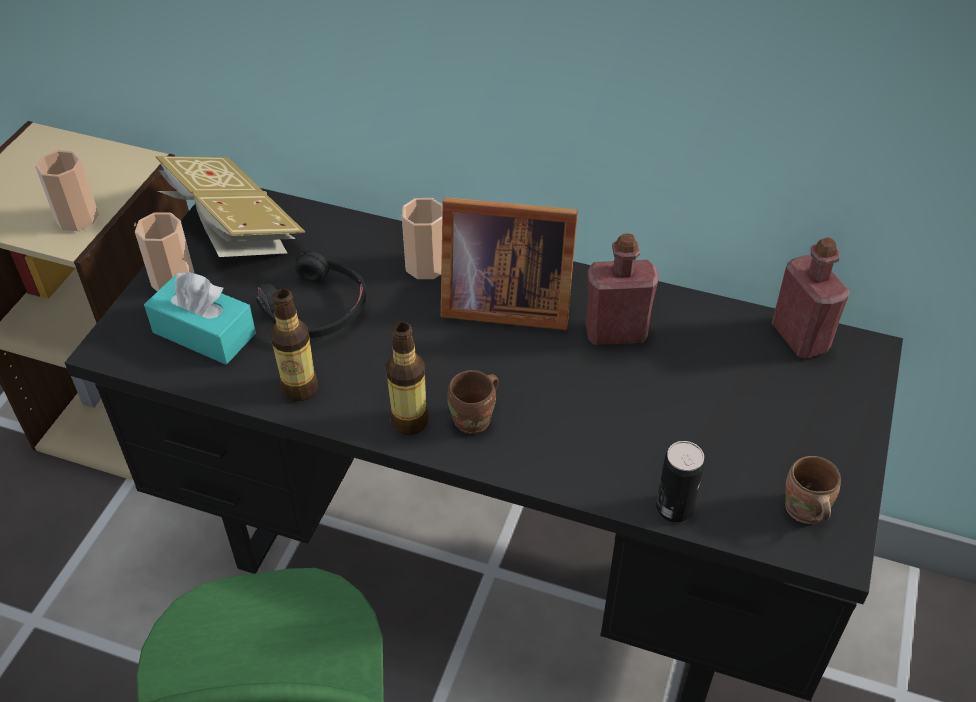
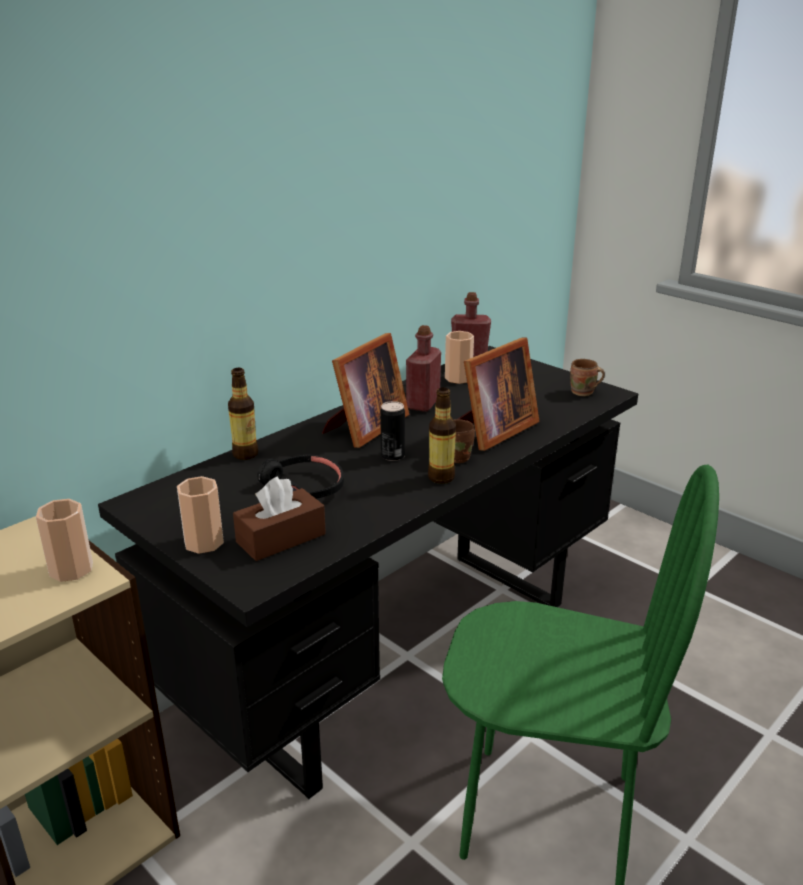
camera: 65 degrees left, 20 degrees down
(204, 333) = (281, 538): turquoise tissue box -> brown tissue box
(232, 231) = (176, 507): book -> none
(300, 388) = (377, 509): bottle -> bottle (245, 454)
(426, 265) = (304, 443): cup -> cup (458, 378)
(577, 434) = (492, 431): none -> picture frame
(674, 508) = (562, 420): can -> can (392, 456)

